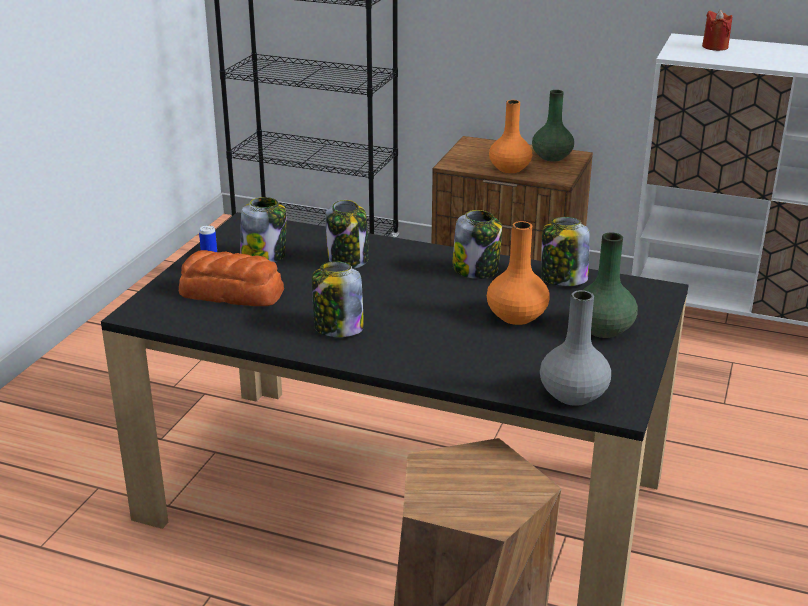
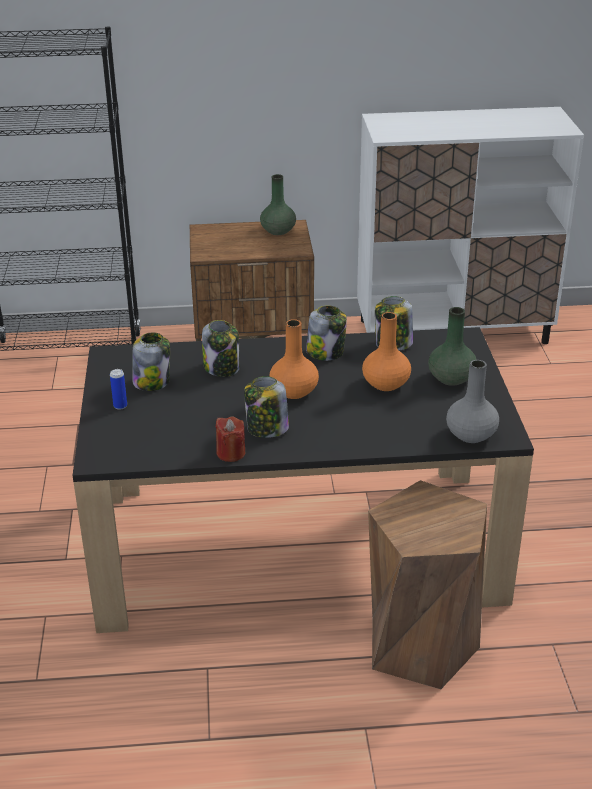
camera: 25 degrees left, 5 degrees up
(232, 293) = (157, 421): bread -> none
(510, 169) = (254, 249): orange vase -> orange vase (294, 391)
(715, 47) = (405, 123): red candle -> red candle (231, 453)

